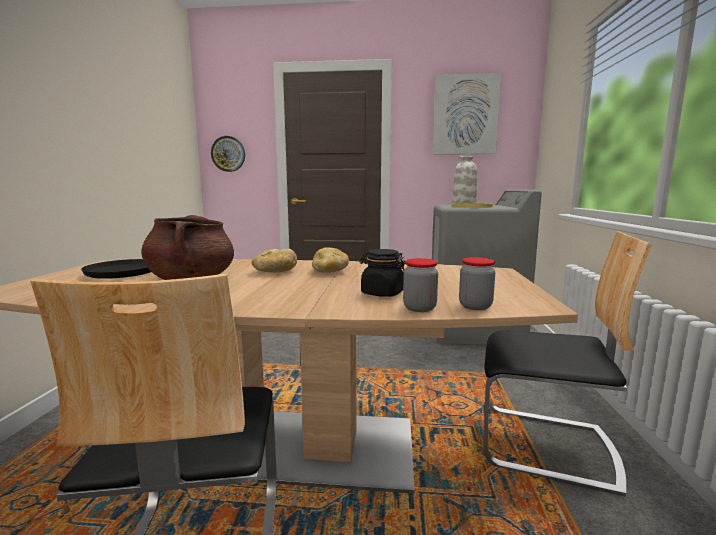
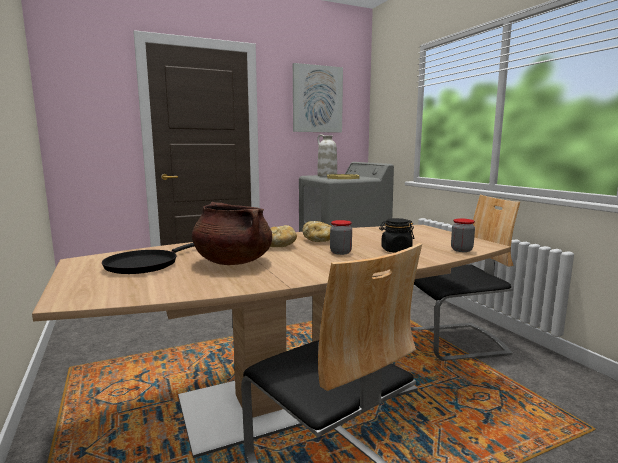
camera: 30 degrees left, 0 degrees up
(228, 154) = (80, 126): wall clock -> none
(419, 308) = (438, 255): jar -> jar (340, 252)

